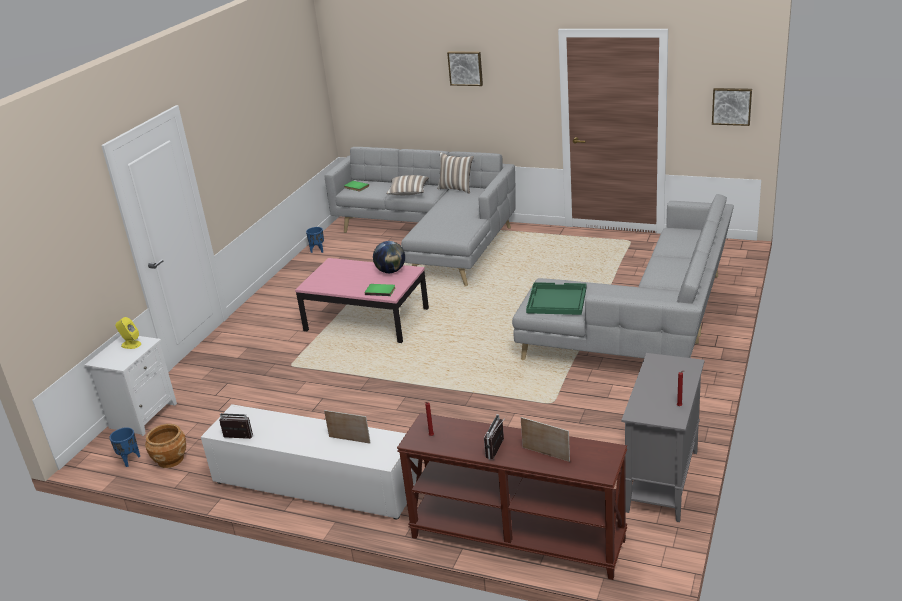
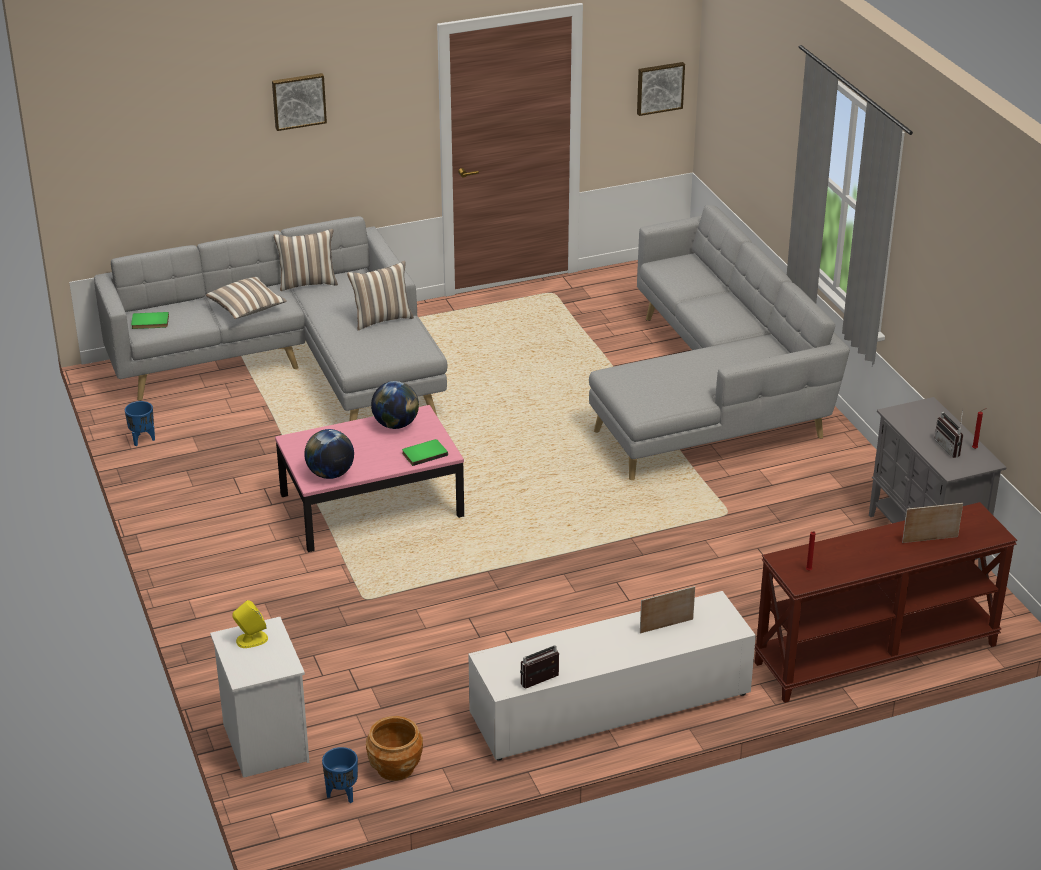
camera: 45 degrees left, 5 degrees up
(321, 284) = (330, 474): none -> globe
(464, 216) = (381, 319): none -> pillow
(498, 450) = (886, 554): radio -> radio (951, 448)
(556, 300) = (659, 391): green tray -> none

